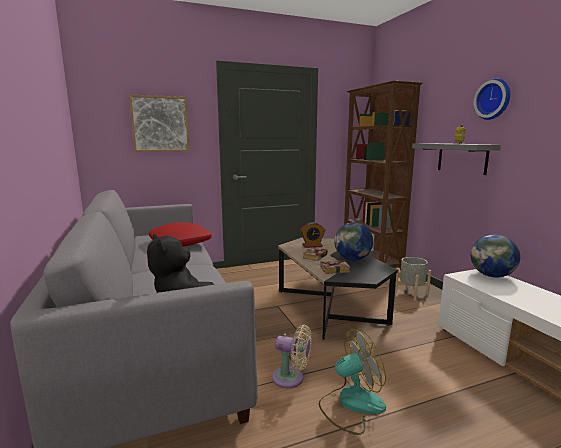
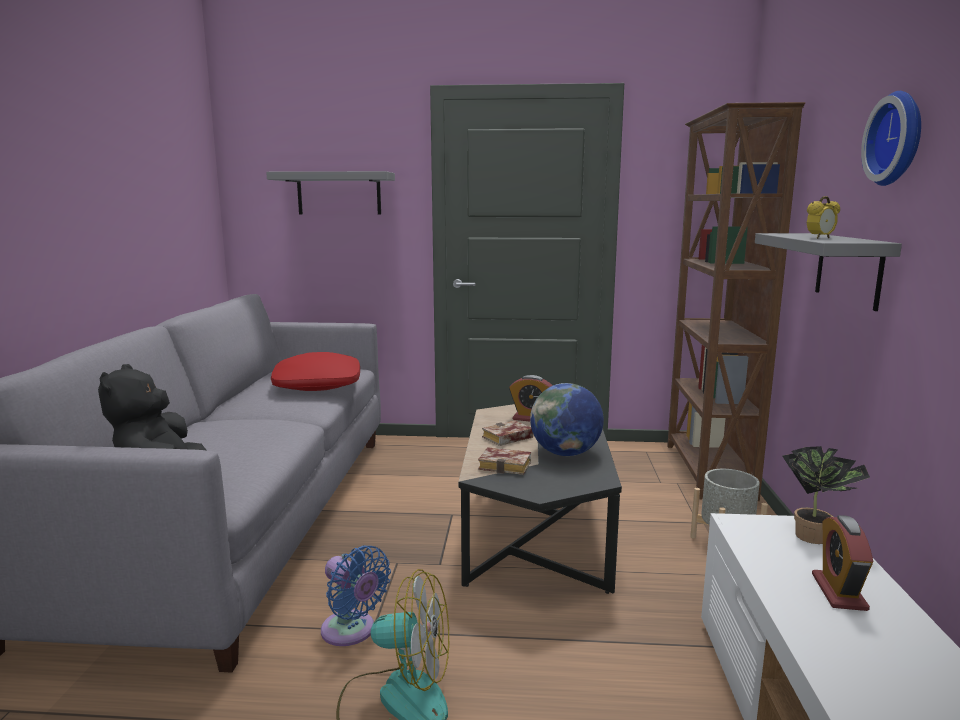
camera: 25 degrees right, 0 degrees up
(160, 124) = (339, 194): picture -> grey shelf
(291, 378) = (351, 632): beige fan -> blue fan
(491, 275) = (816, 536): globe -> potted plant
(528, 294) = (839, 592): none -> alarm clock

